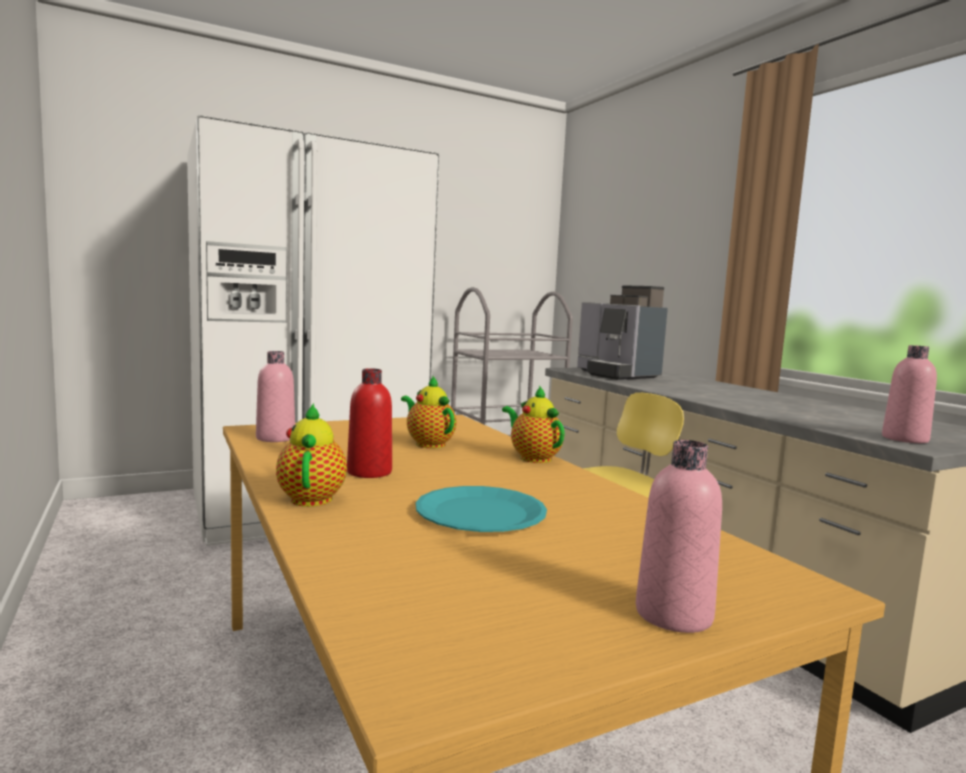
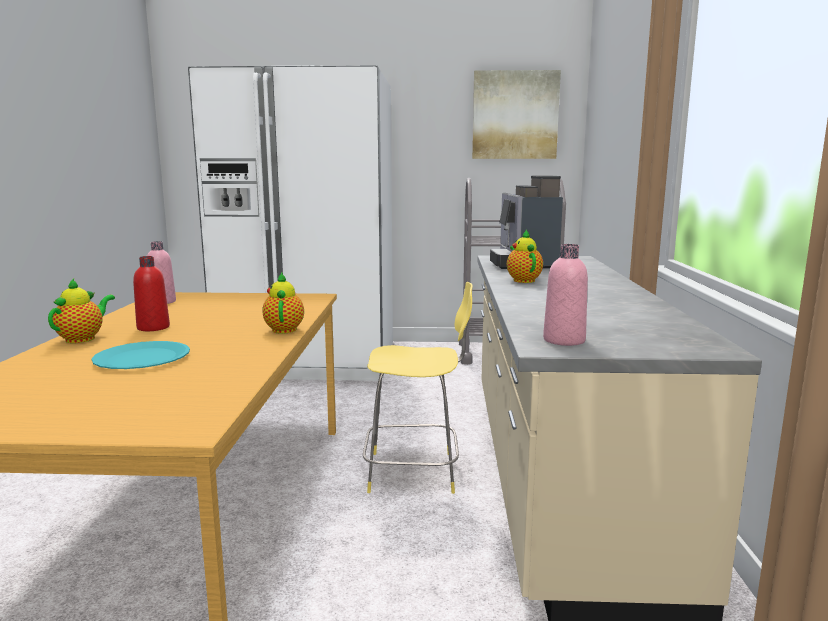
camera: 30 degrees right, 5 degrees up
(428, 444) = (243, 313): teapot -> teapot (523, 280)
(499, 226) = (515, 115): none -> picture
(673, 614) = (74, 423): pink bottle -> none

